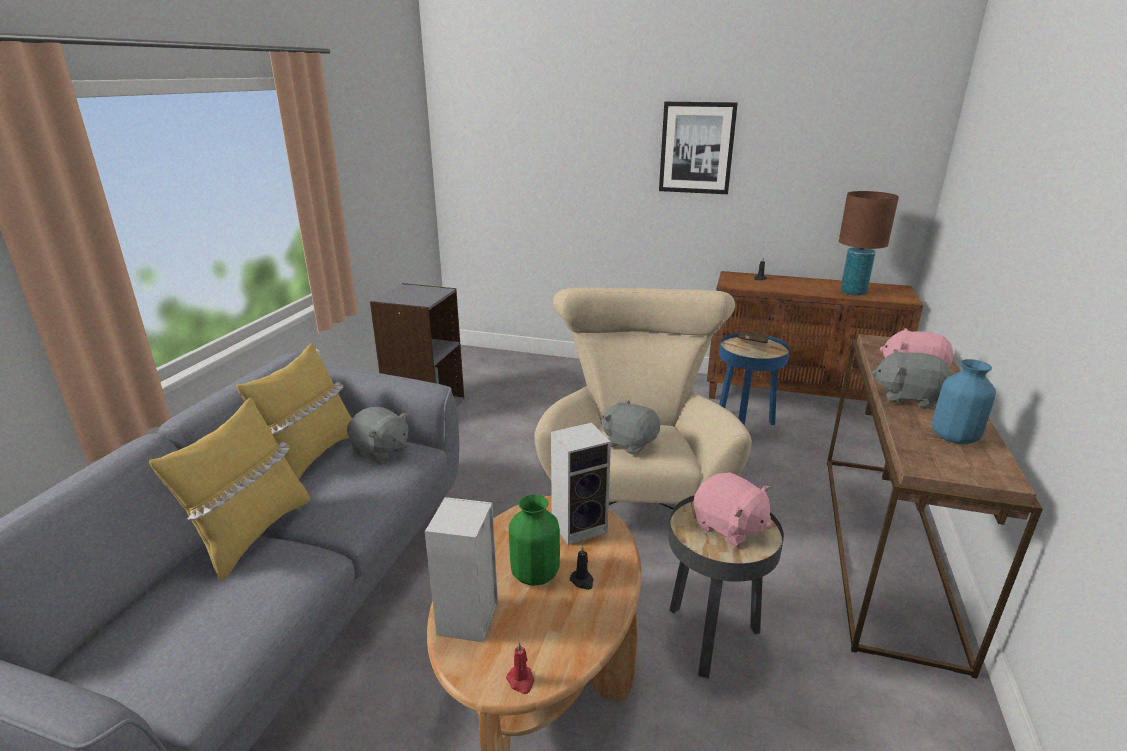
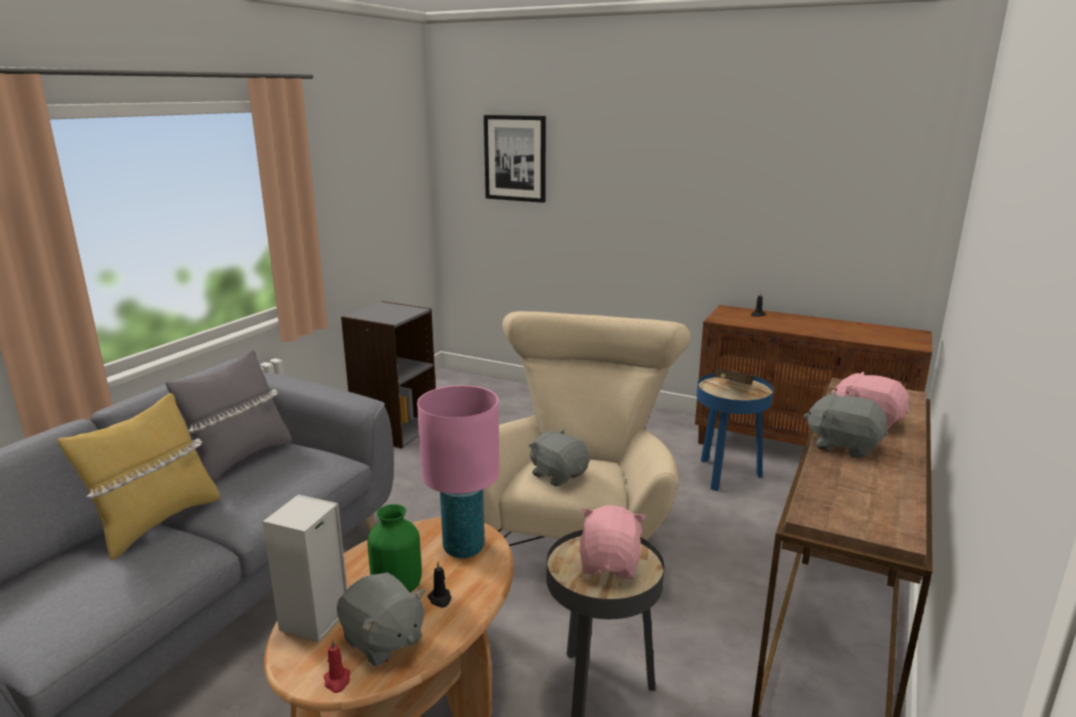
camera: 10 degrees right, 5 degrees down
(311, 456) = (240, 459): yellow pillow -> grey pillow
(380, 451) = (305, 459): grey plush toy -> grey plush toy (382, 641)
(580, 526) = (464, 548): speaker -> pink table lamp
(696, 148) = (692, 173): picture -> picture (515, 158)
(729, 527) = (610, 564): pink plush toy -> pink plush toy turned 135 degrees counterclockwise
(853, 292) = (856, 334): brown table lamp -> none
(954, 438) = (869, 490): blue vase -> none

